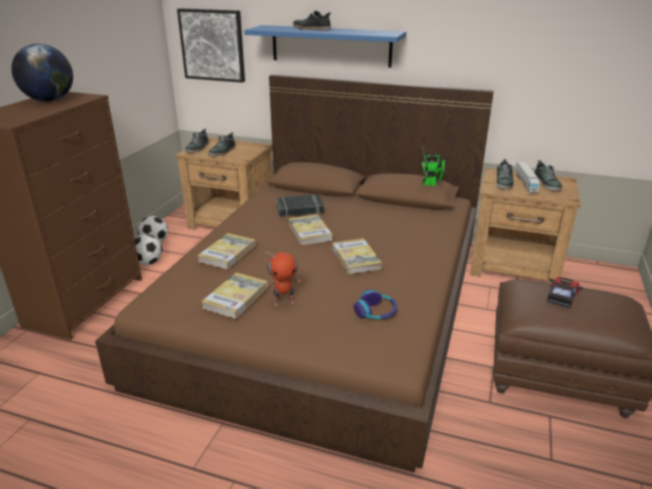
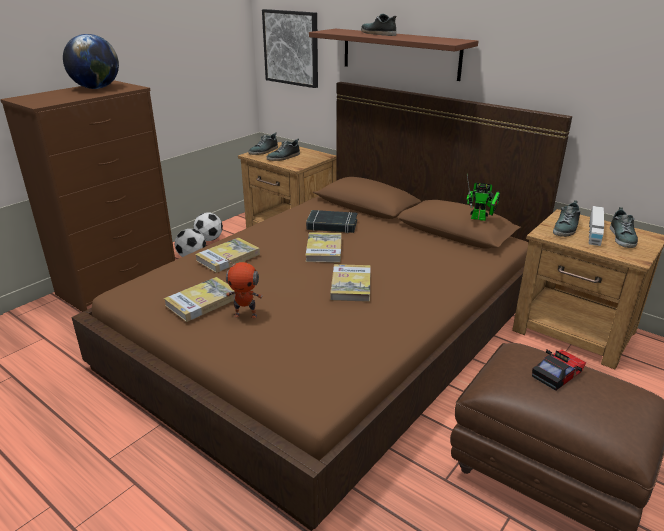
camera: 20 degrees right, 0 degrees up
(331, 46) = (400, 53): blue shelf -> brown shelf
(376, 312) = (329, 345): headphones -> none

